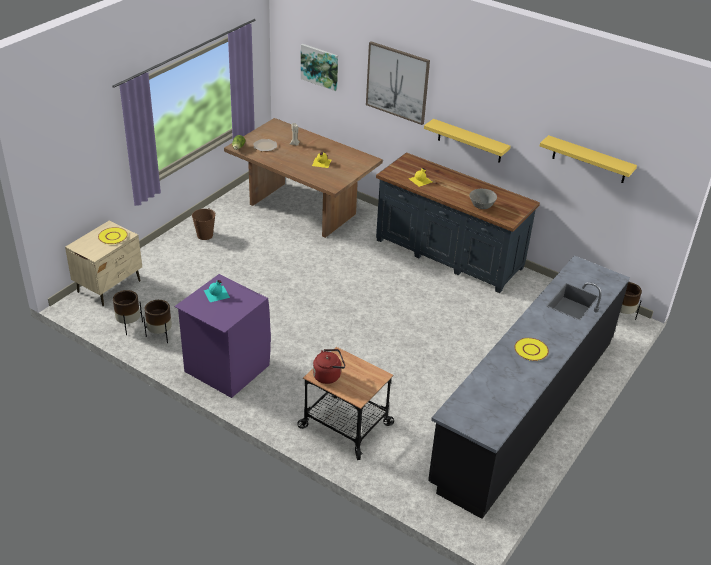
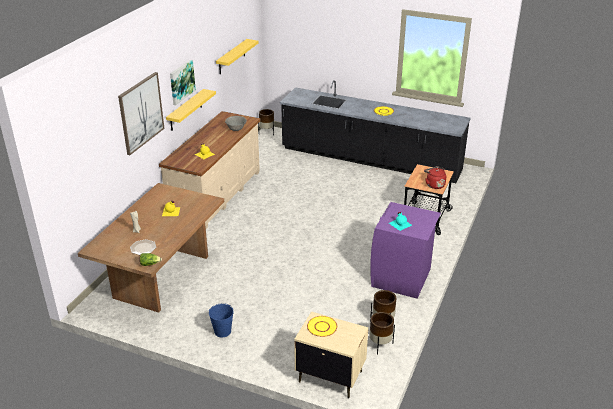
camera: 100 degrees left, 5 degrees down
(204, 235) = (222, 331): brown bucket -> blue bucket
(320, 66) = (88, 162): picture -> picture (181, 82)
(449, 254) = (216, 195): blue dresser -> beige dresser

